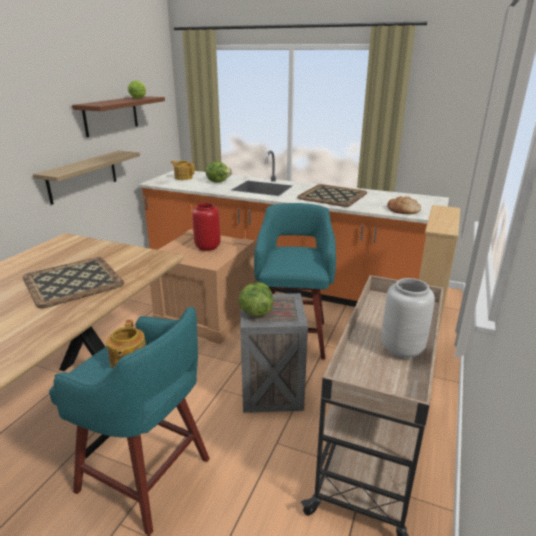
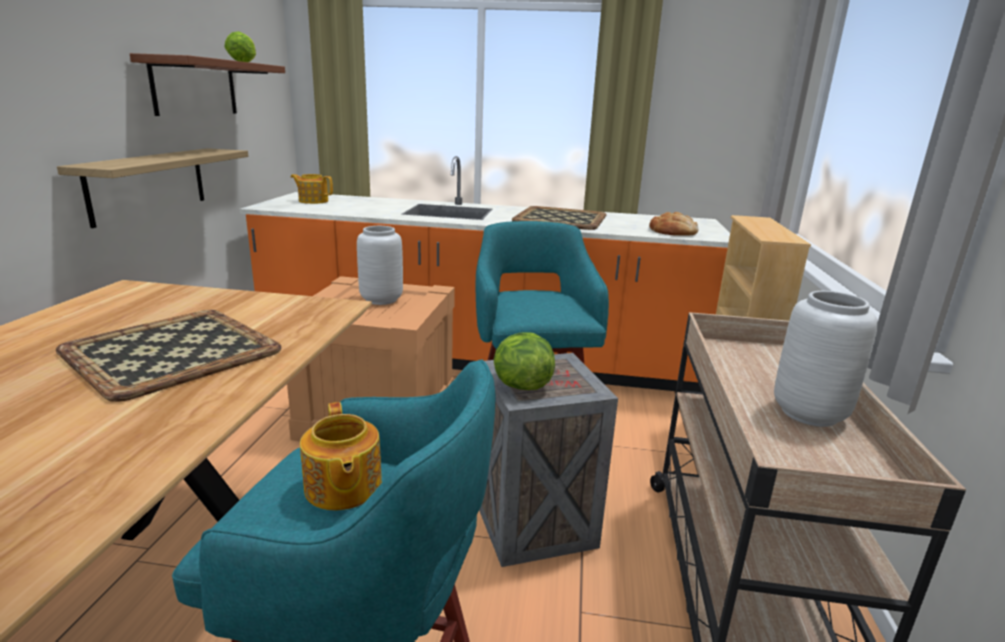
camera: 15 degrees left, 5 degrees down
(207, 247) = (380, 300): red vase -> grey vase
(218, 181) = (373, 205): lettuce -> none

